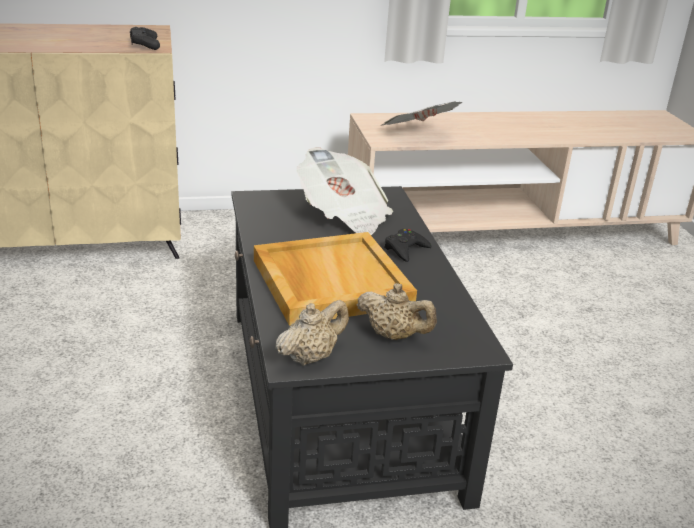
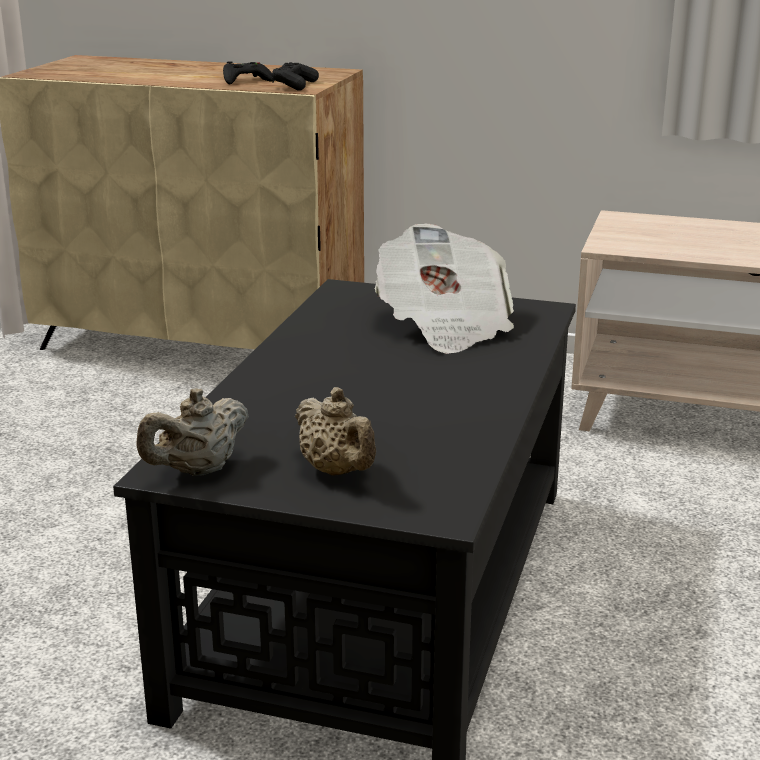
camera: 30 degrees right, 5 degrees down
(311, 357) = (198, 470): beige teapot -> beige teapot turned 150 degrees clockwise
(329, 282) = (328, 395): beige tray -> none
(405, 249) = (484, 377): black game controller -> black game controller (245, 80)
(418, 134) = (676, 244): newspaper -> none

